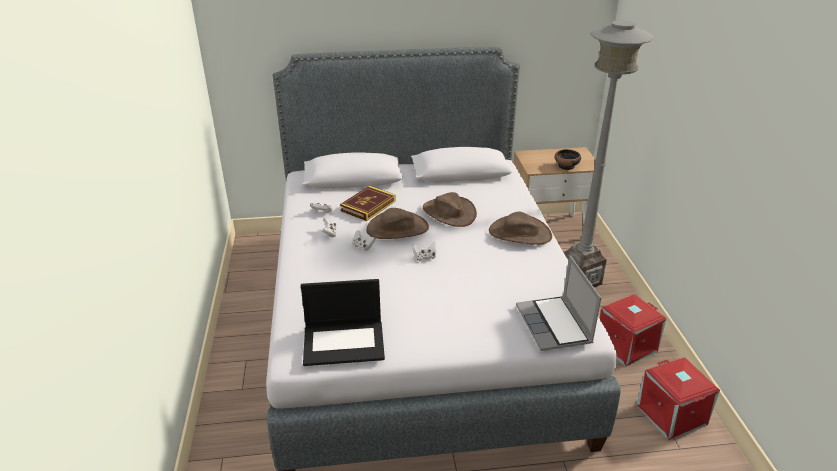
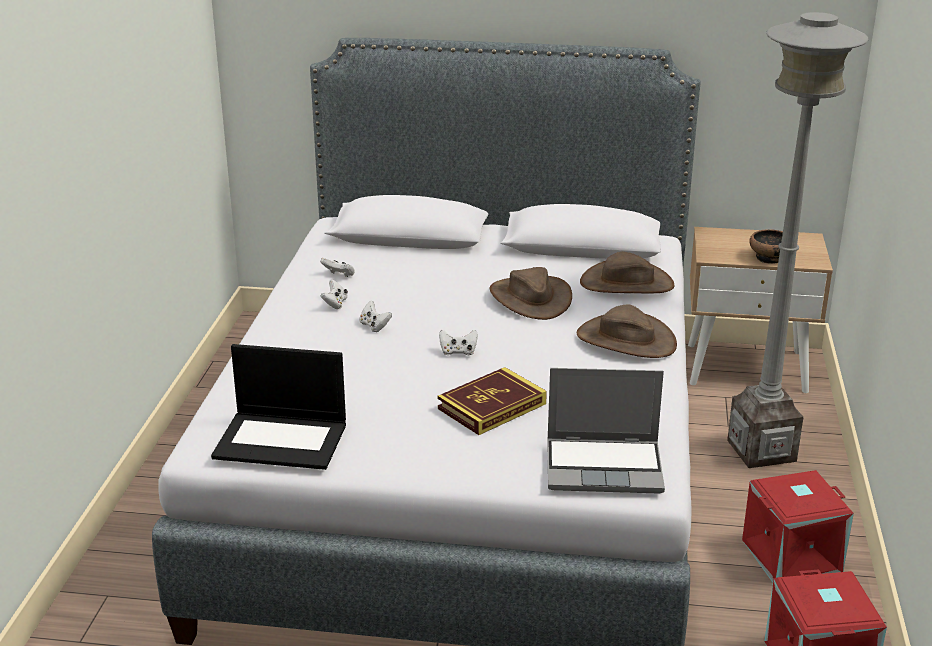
camera: 15 degrees right, 5 degrees down
(368, 206) = (411, 275): book -> book (492, 406)
(397, 229) = (438, 310): brown hat -> brown hat (626, 284)
(555, 325) = (605, 467): laptop -> laptop turned 90 degrees counterclockwise

